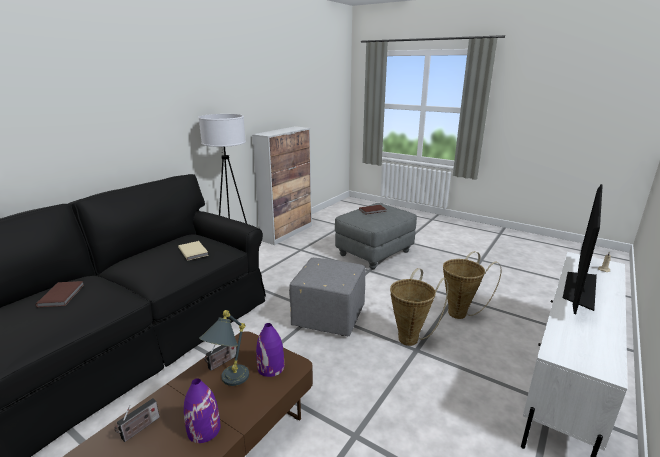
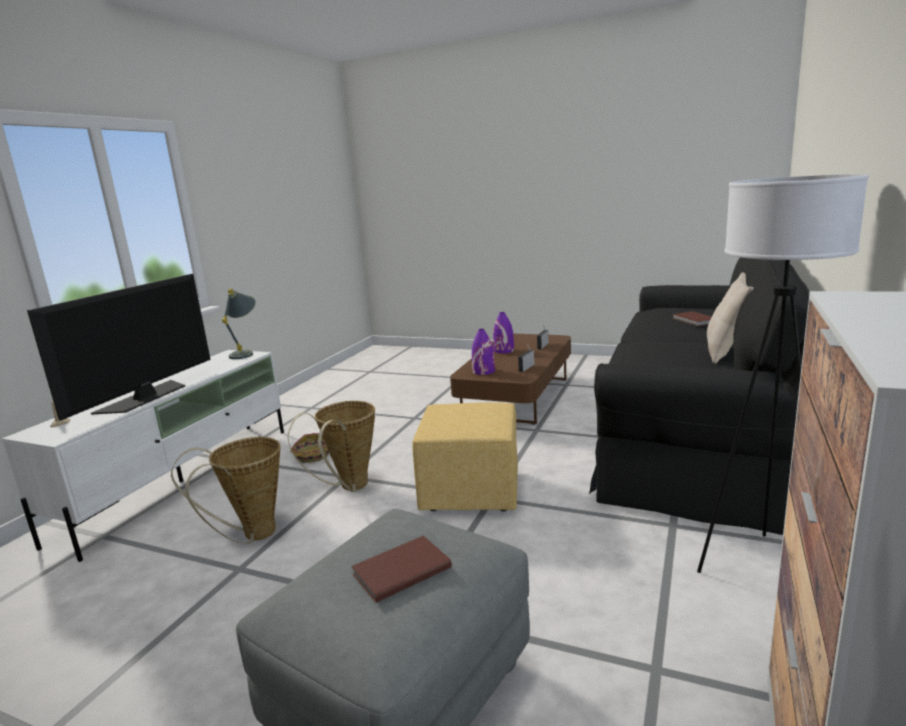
camera: 170 degrees right, 5 degrees down
(141, 253) = (725, 352): none -> beige pillow
(194, 251) = (656, 359): beige book -> none
(229, 383) = (509, 362): grey table lamp -> grey table lamp (246, 353)
(328, 317) = (472, 492): grey ottoman -> yellow ottoman
(458, 385) = (312, 455): none -> basket

